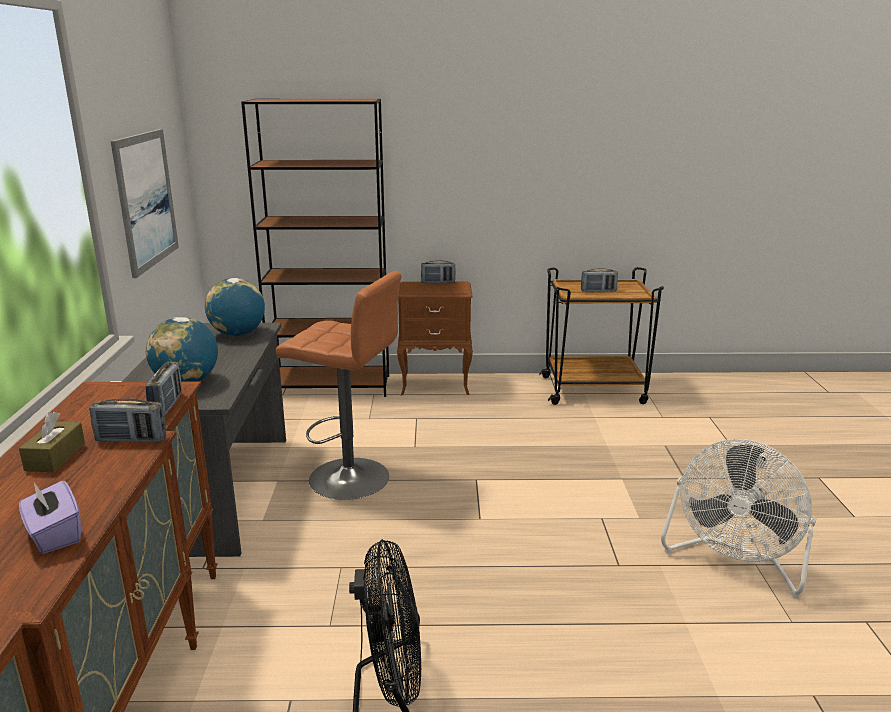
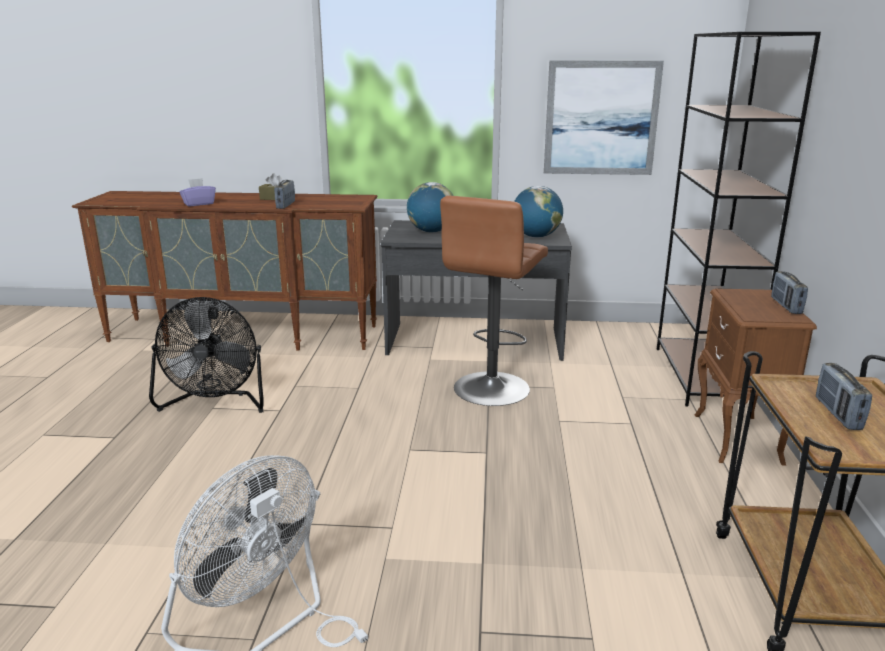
camera: 95 degrees right, 0 degrees up
(167, 406) = (327, 207): radio -> none

